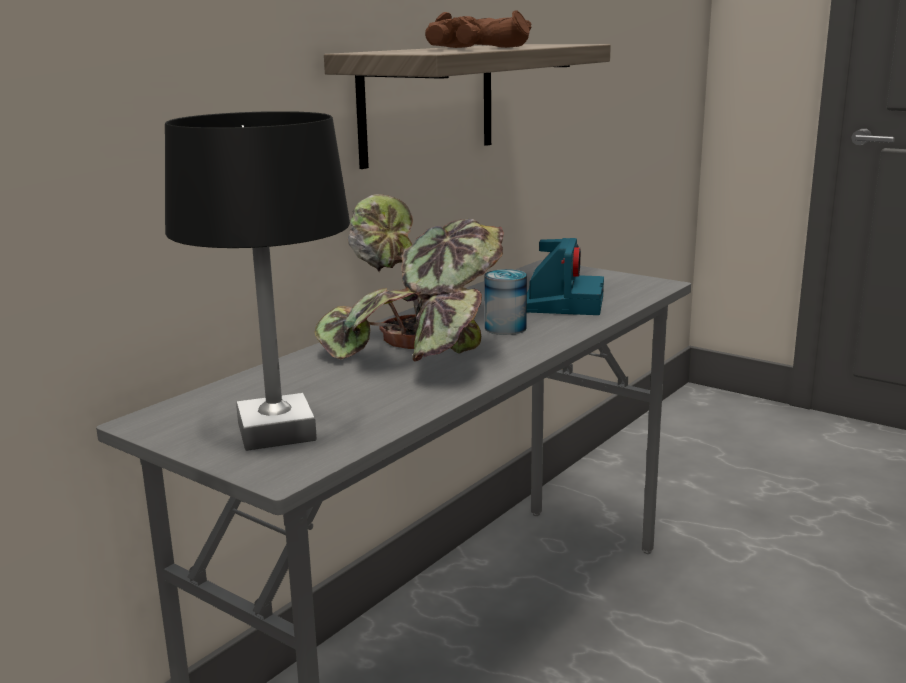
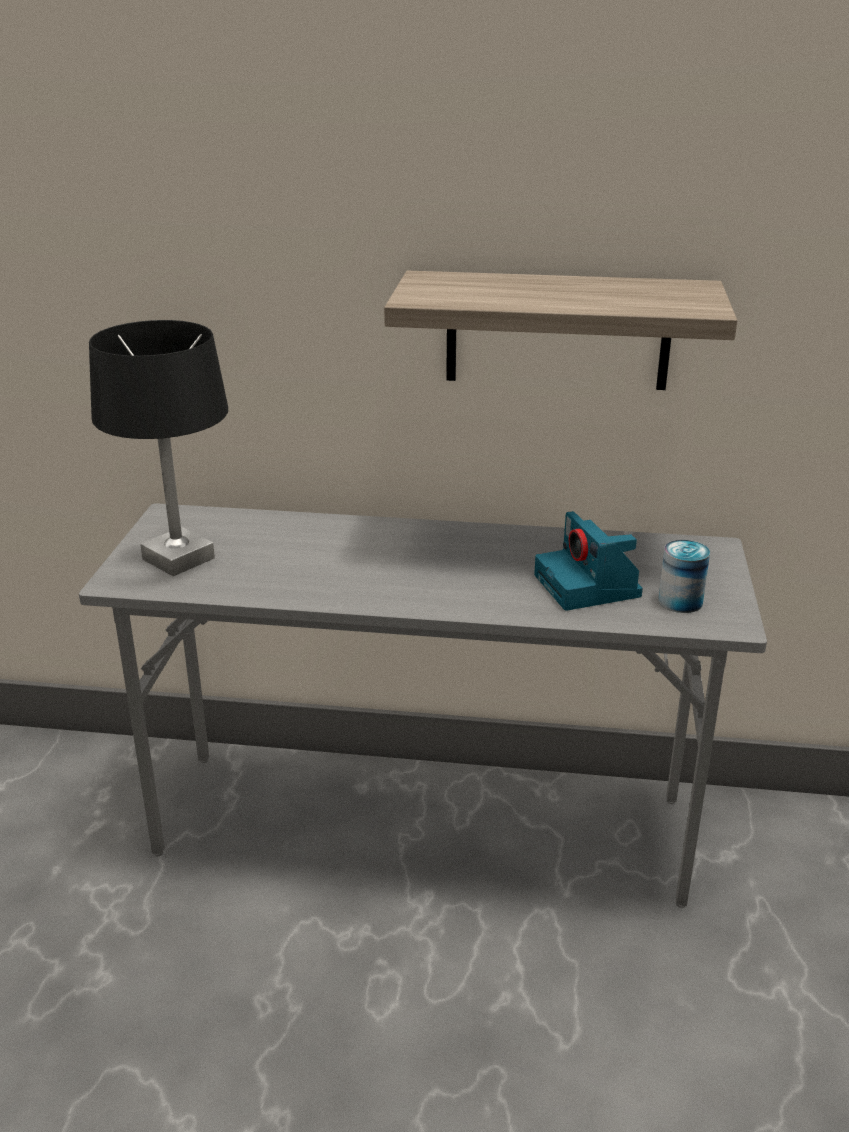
camera: 60 degrees right, 10 degrees up
(417, 355) = (371, 561): potted plant -> none
(472, 48) = (530, 294): brown binoculars -> none
(505, 328) = (479, 578): can -> can (680, 601)
(562, 303) = (589, 587): camera -> camera turned 90 degrees clockwise

